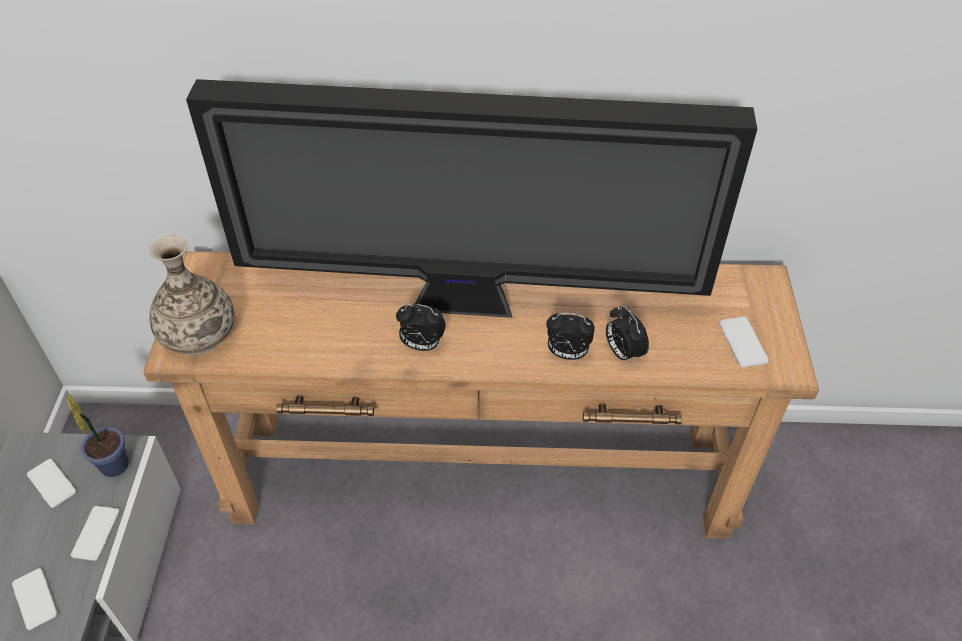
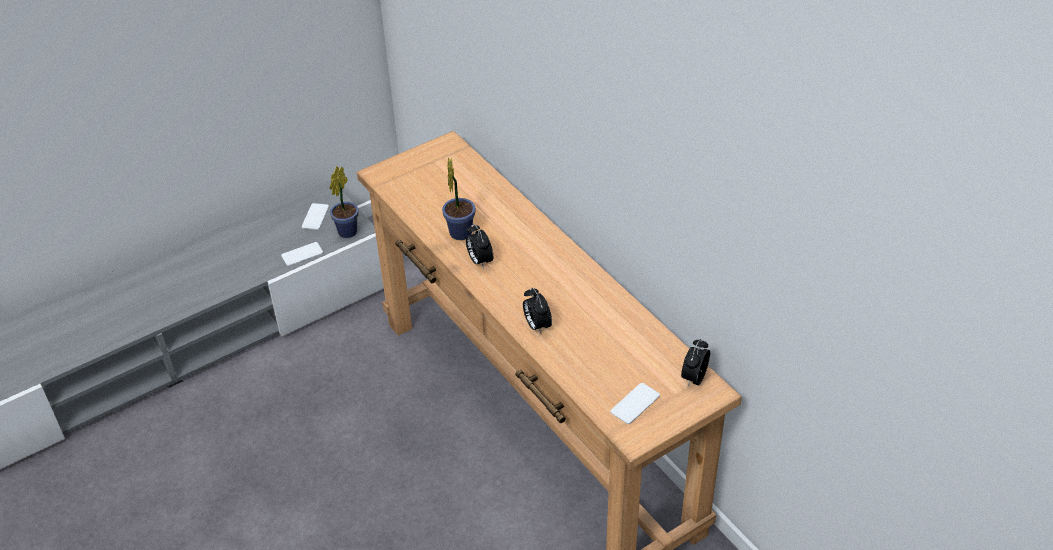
camera: 55 degrees right, 5 degrees down
(35, 599) = (248, 260): phone -> none
(199, 334) = (400, 174): vase -> none
(356, 334) = (461, 231): none -> potted plant
(470, 304) = (534, 263): television -> none
(622, 353) = (564, 350): alarm clock -> alarm clock (694, 378)

